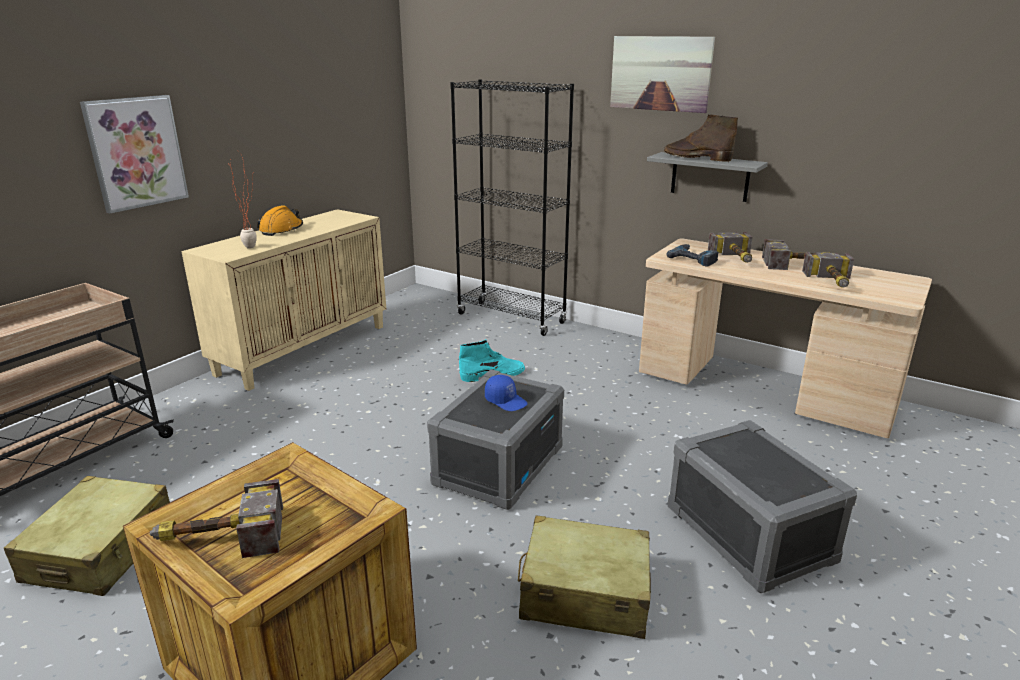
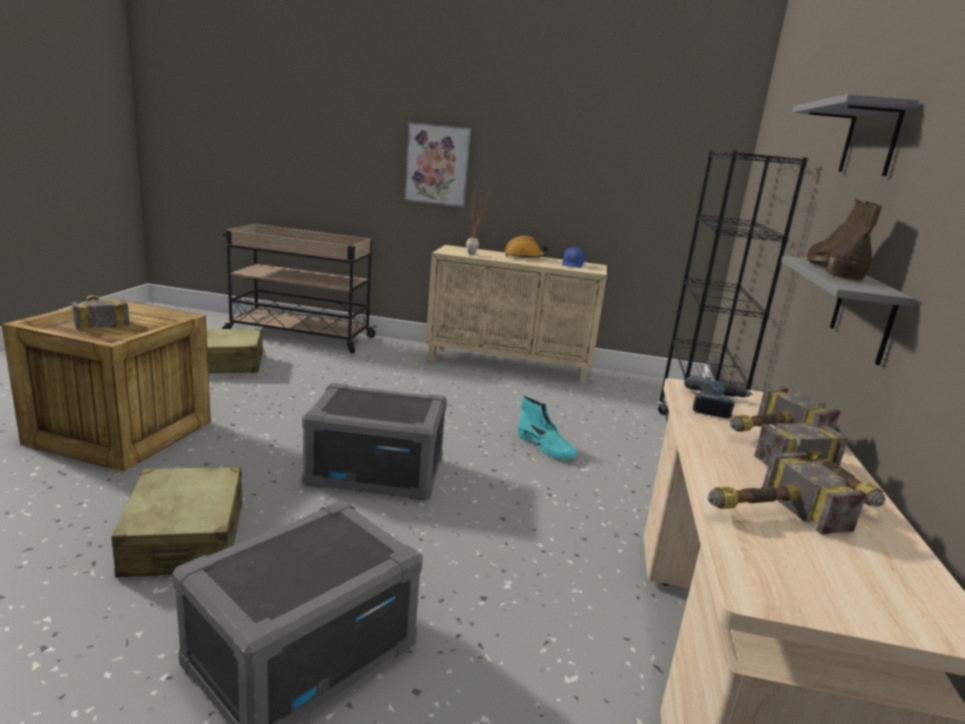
camera: 65 degrees right, 5 degrees down
(506, 401) = (384, 409): blue cap -> blue cap (572, 265)
(660, 73) = (870, 140): picture -> grey shelf

